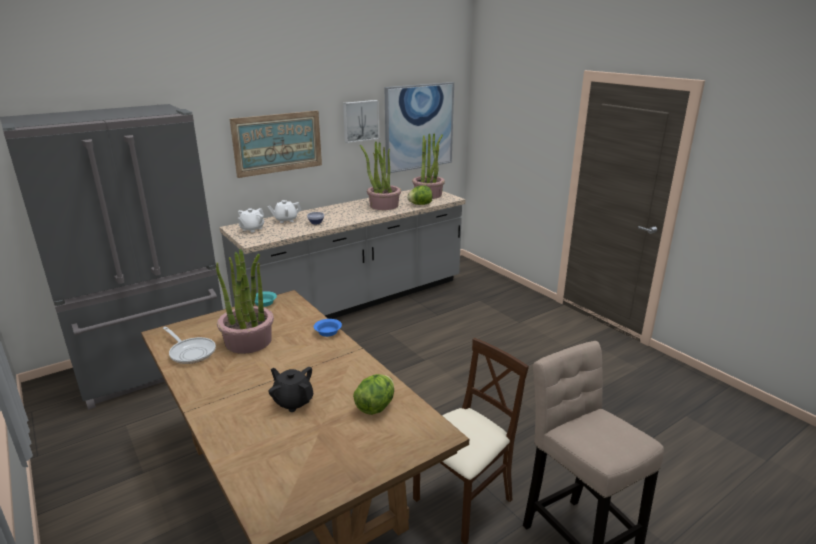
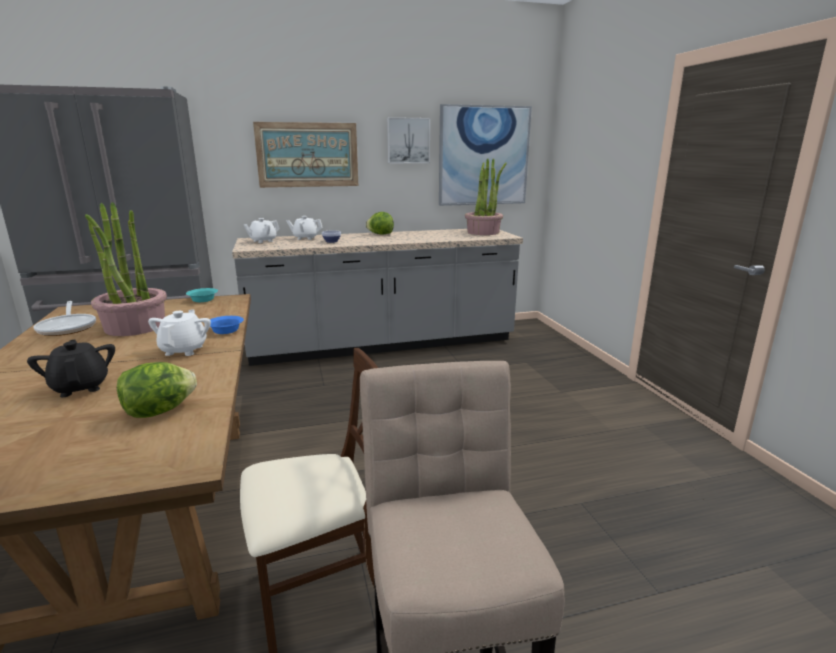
camera: 20 degrees right, 5 degrees down
(321, 356) = (184, 350): none -> white teapot
(383, 205) = (421, 236): potted plant -> none
(420, 204) = (463, 238): lettuce -> lettuce (380, 234)

